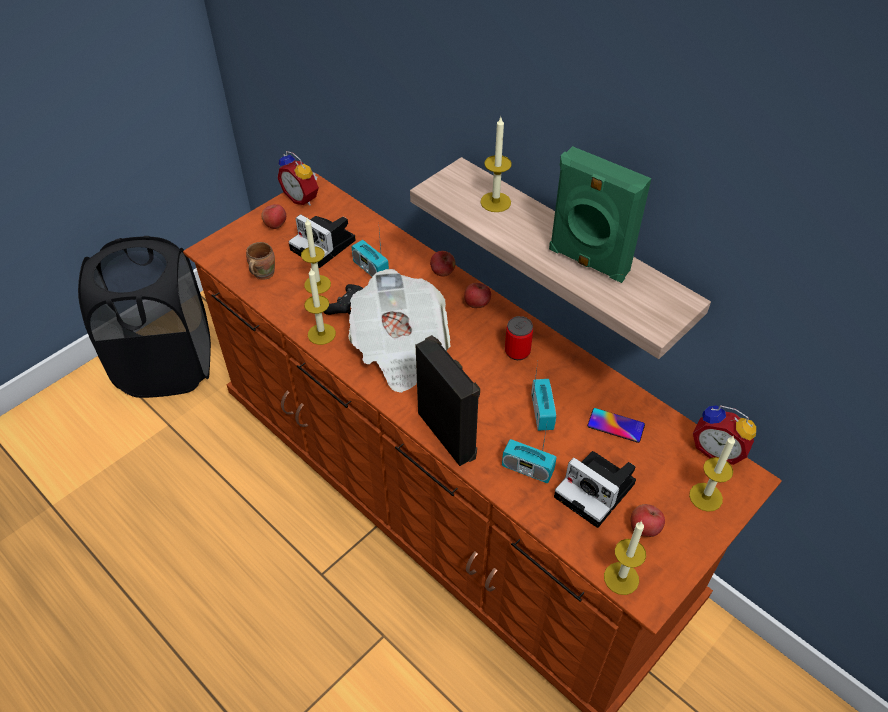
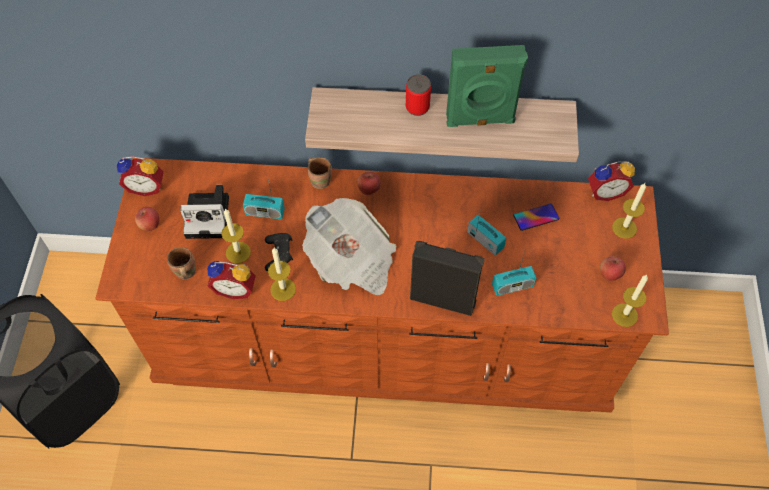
camera: 40 degrees left, 10 degrees up
(286, 309) = (235, 288): none -> alarm clock
(442, 272) = (320, 180): apple -> brown mug
(495, 202) = (375, 111): candle -> none
(517, 351) = (429, 207): can -> can (417, 107)
(597, 491) = (564, 270): camera -> none

